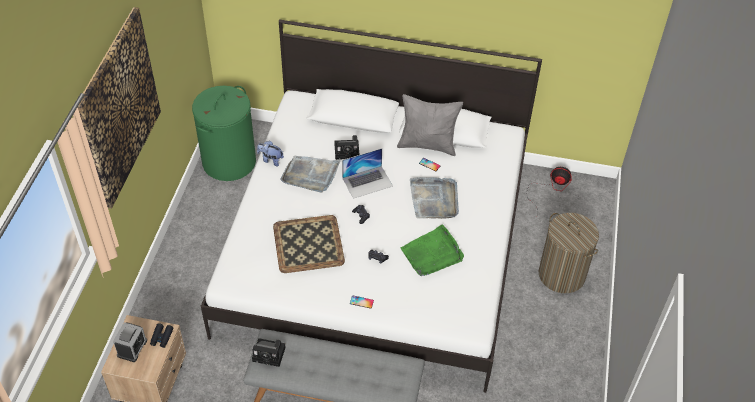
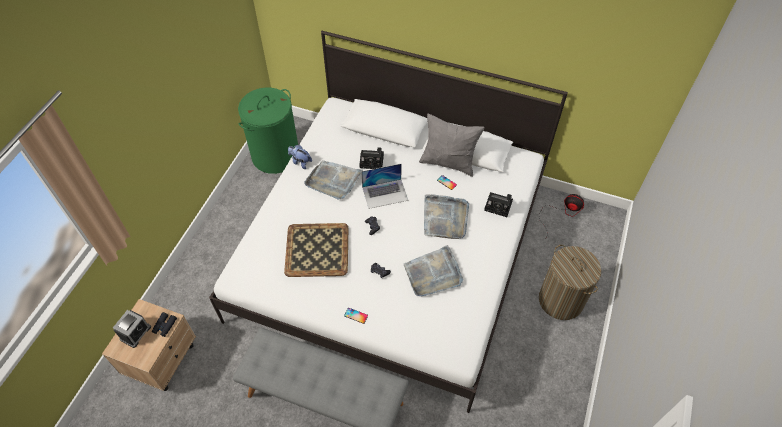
camera: 10 degrees right, 5 degrees up
(119, 108) = (136, 105): picture -> none
(270, 354) = (262, 356): camera -> camera (499, 206)
(432, 254) = (433, 273): green tray -> grey tray

